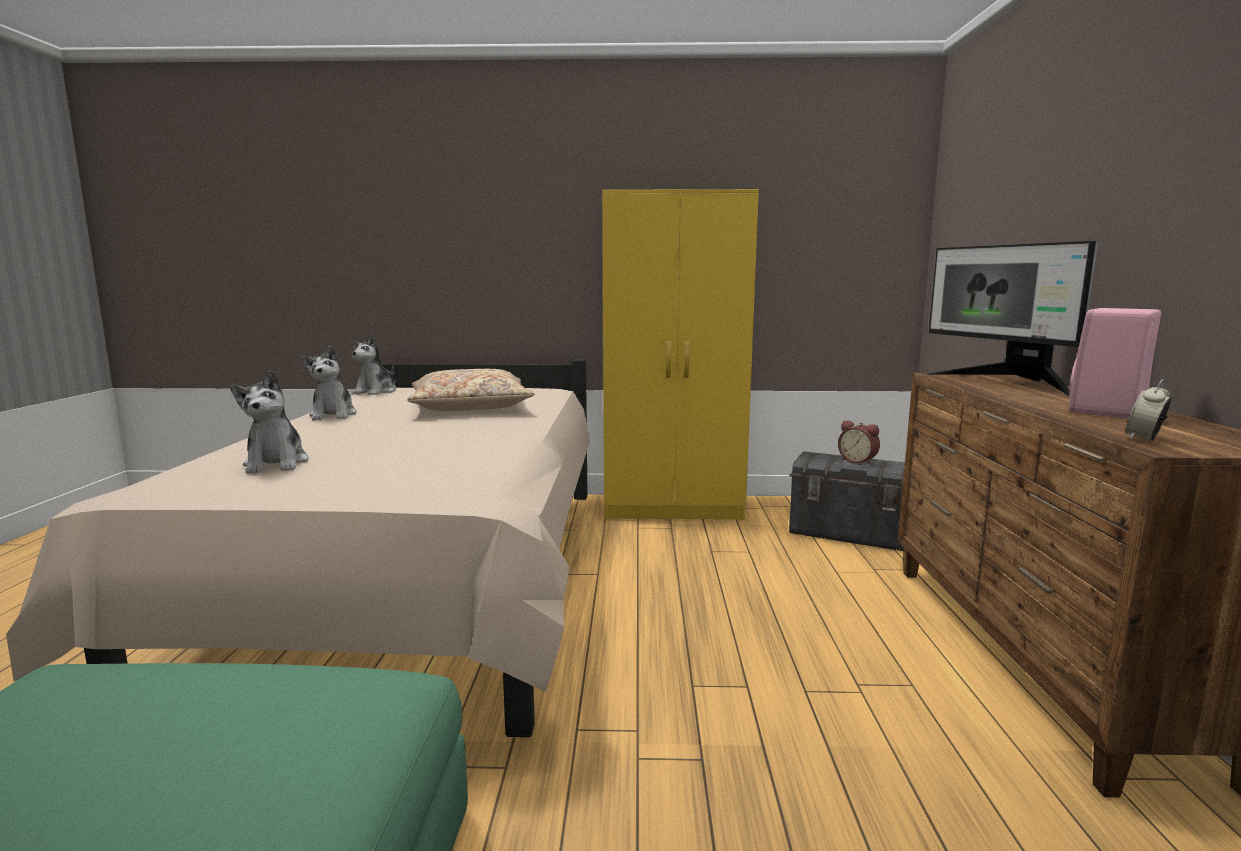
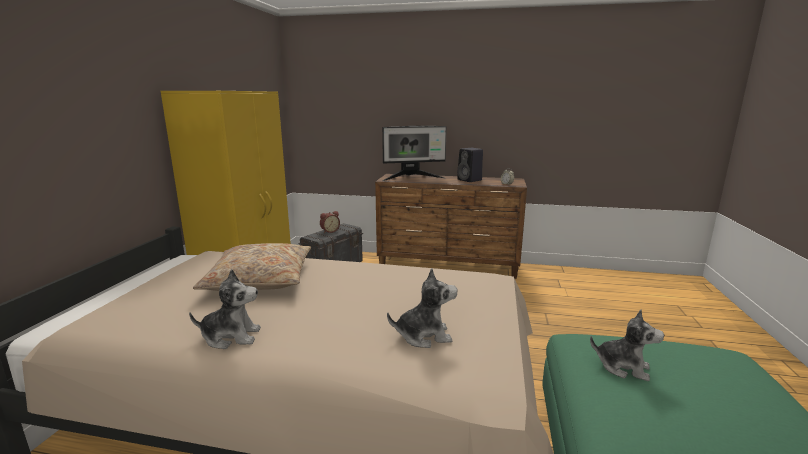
camera: 80 degrees left, 5 degrees up
(376, 391) = (96, 327): plush toy -> plush toy (623, 367)
(1107, 412) = (470, 180): pink speaker -> black speaker

